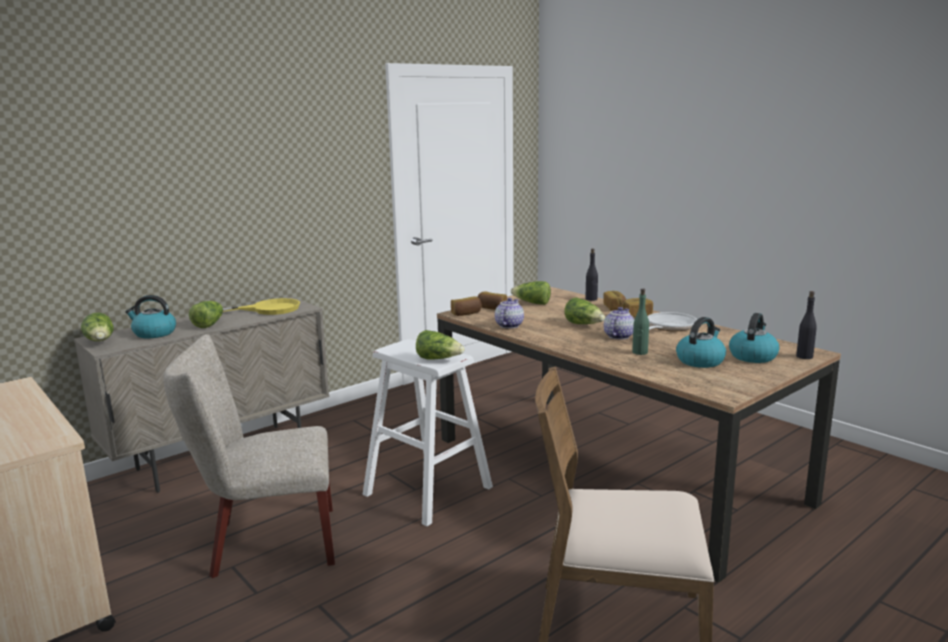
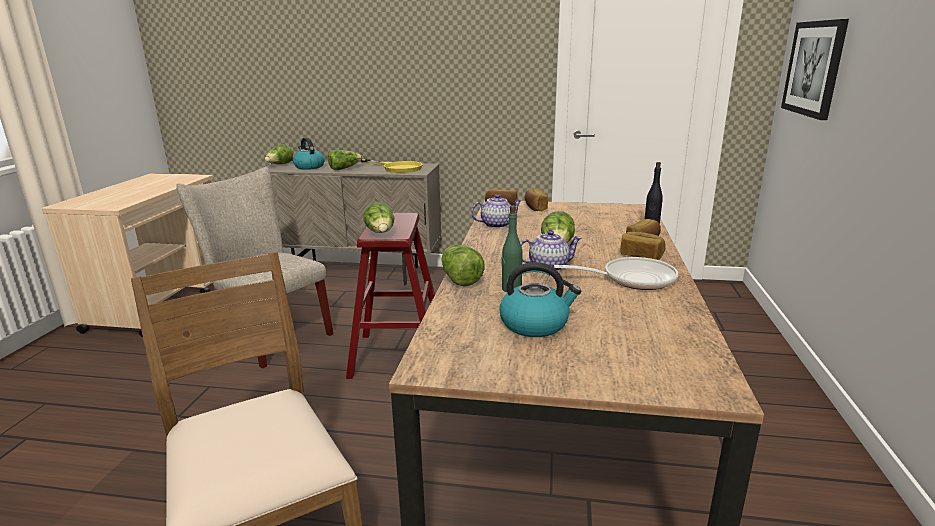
camera: 50 degrees right, 5 degrees up
(427, 490) = (399, 355): white stool -> red stool
(532, 303) = (581, 214): lettuce -> lettuce (460, 278)
(589, 169) = (814, 68): none -> picture
(752, 356) = (612, 350): kettle -> none
(804, 356) = (682, 386): black bottle -> none

